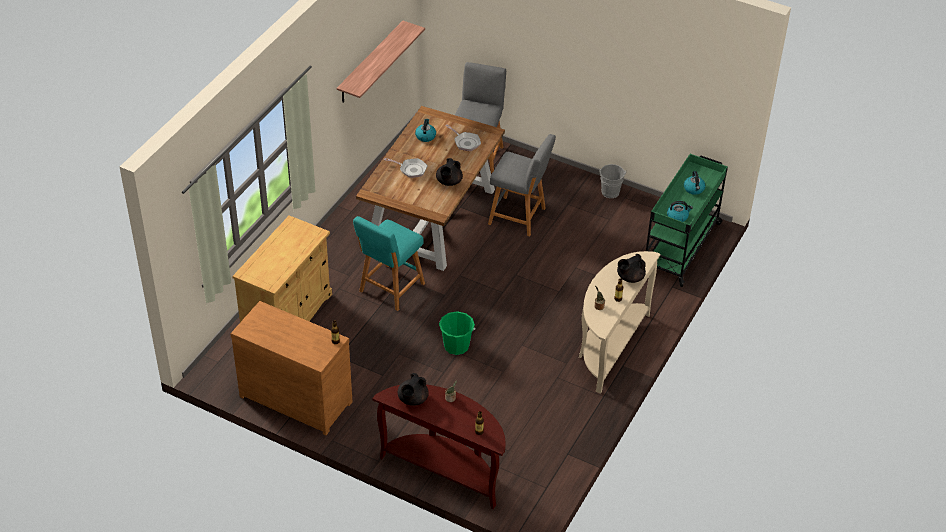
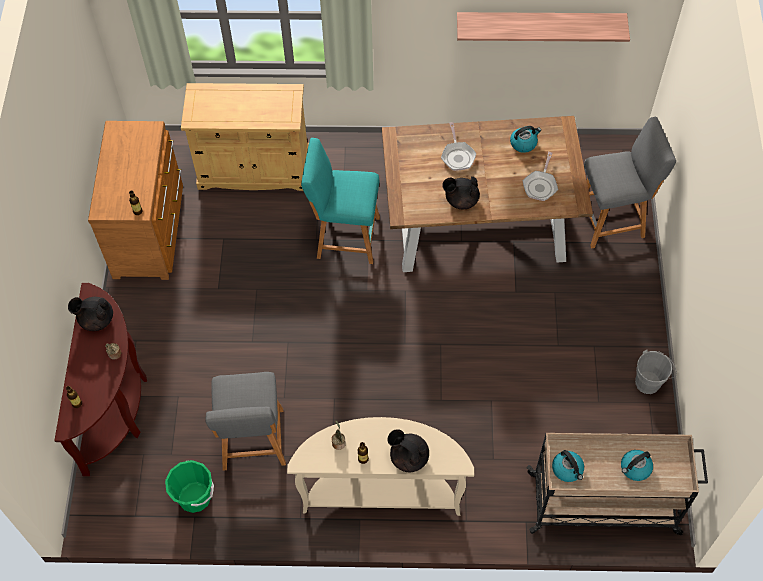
camera: 65 degrees right, 15 degrees up
(456, 346) = (296, 336): green bucket -> green bucket (195, 497)
(520, 217) = (537, 307): grey stool -> grey stool (253, 443)
(681, 246) = (605, 503): green cart -> beige cart

